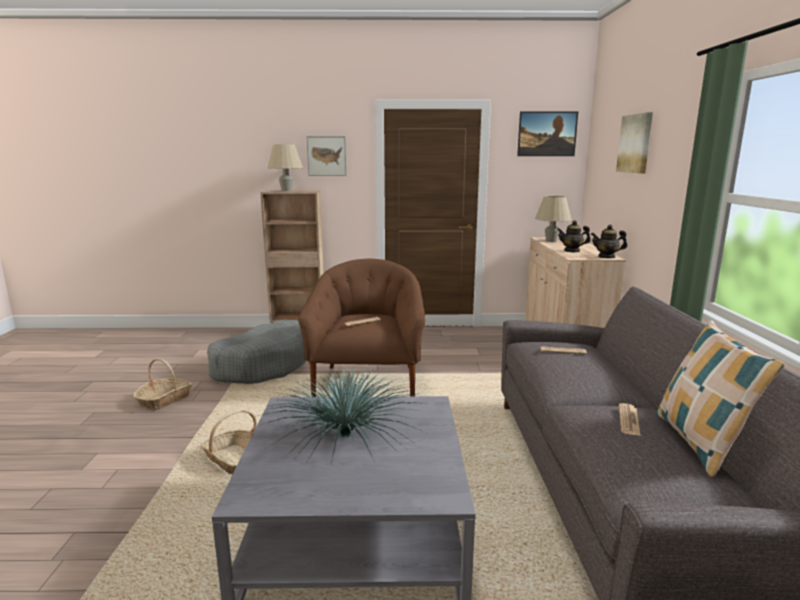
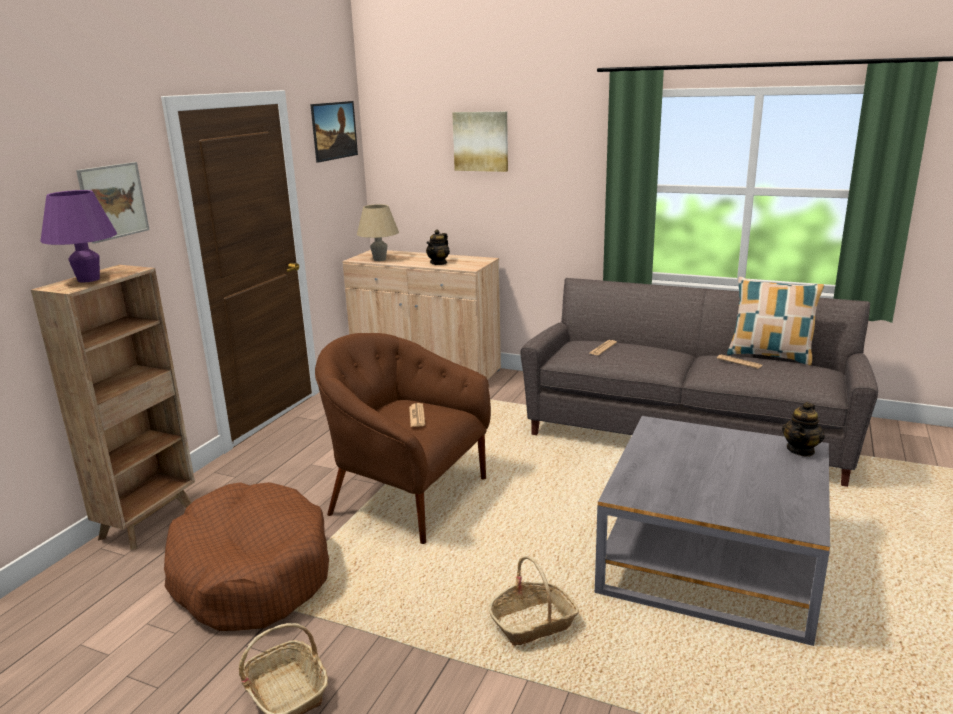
camera: 65 degrees left, 5 degrees up
(263, 365) = (250, 573): grey dog bed -> brown dog bed
(286, 190) = (89, 279): beige table lamp -> purple table lamp
(344, 435) = (704, 471): potted plant -> none
(606, 257) = (480, 259): teapot -> teapot (801, 450)

